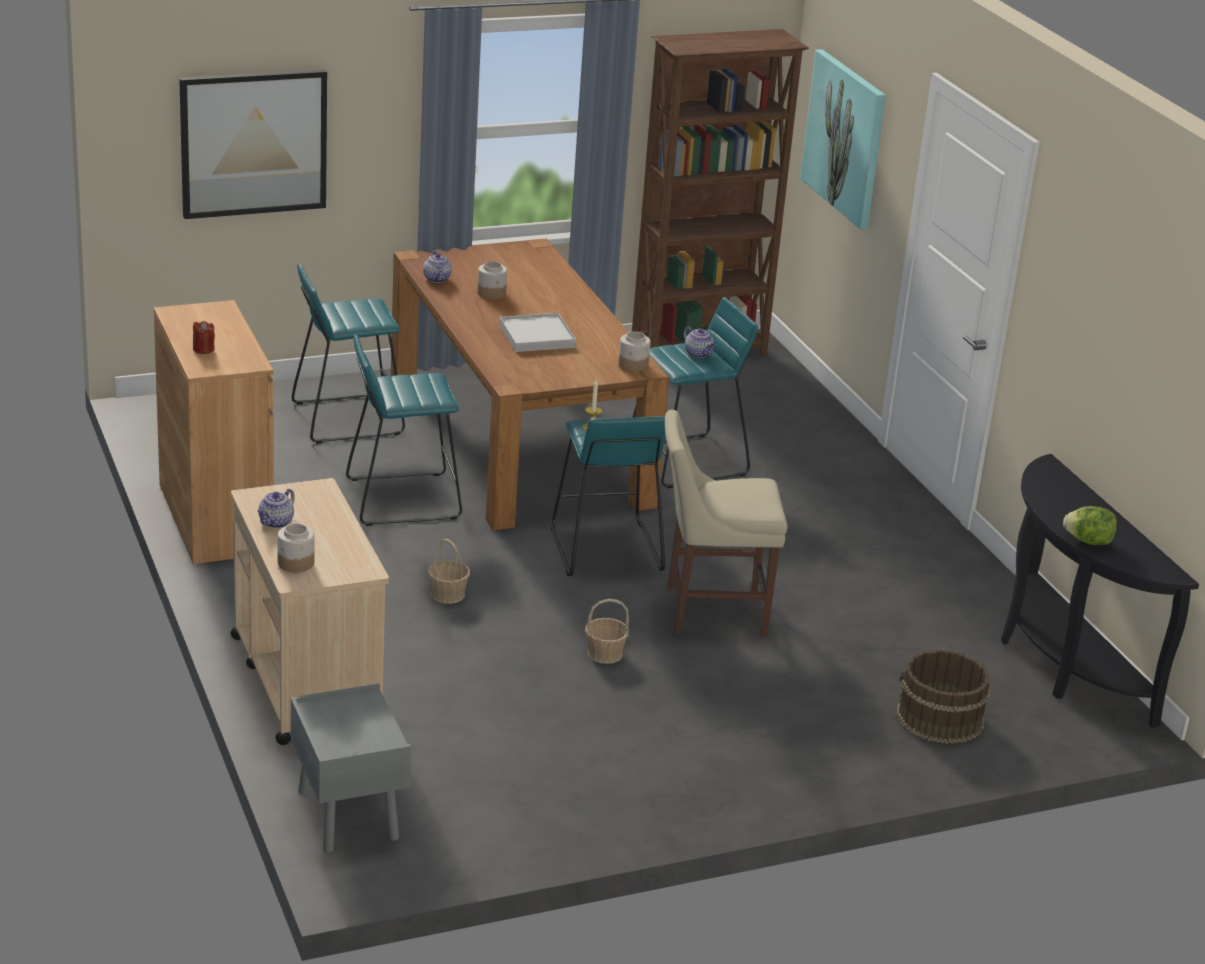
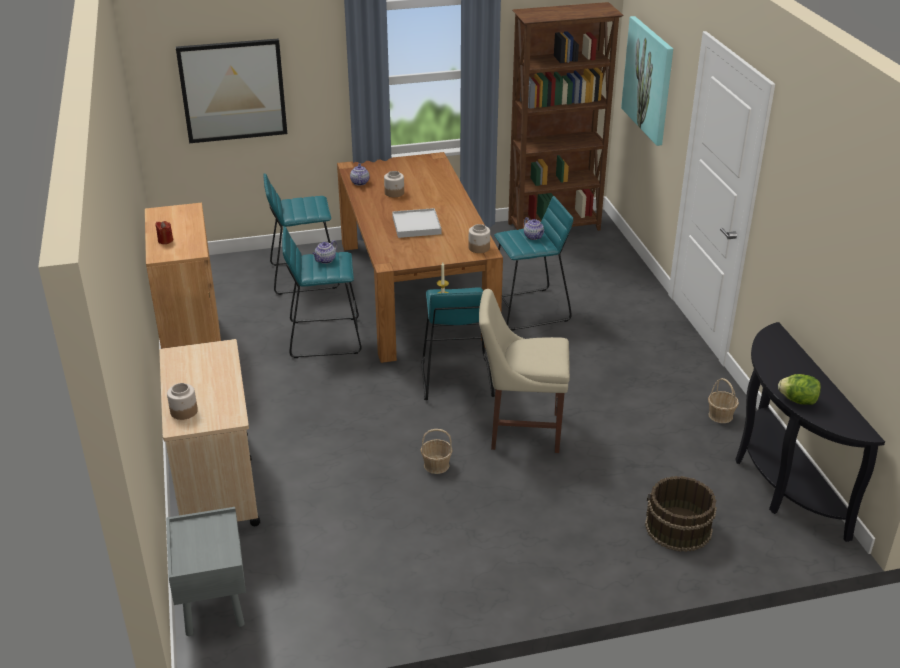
camera: 10 degrees right, 5 degrees up
(276, 523) = (182, 376): teapot -> teapot (325, 260)
(448, 594) = (336, 413): basket -> basket (720, 415)

